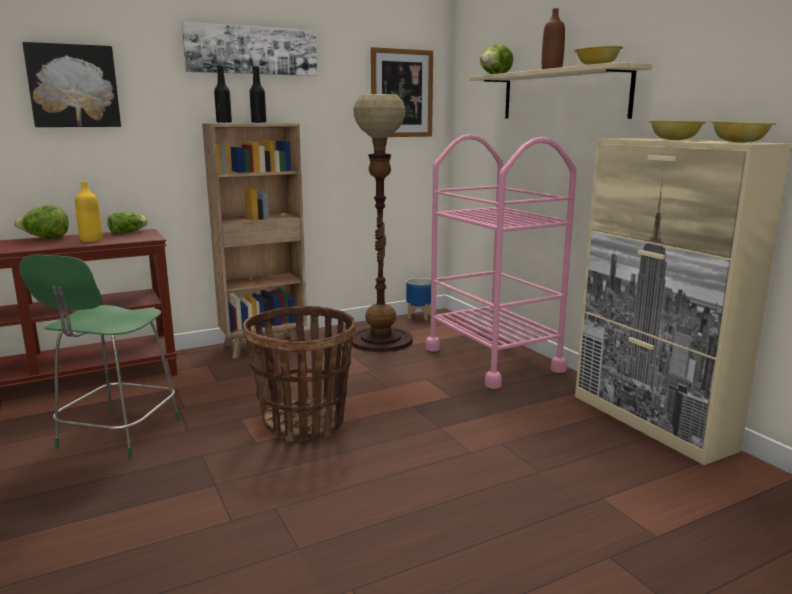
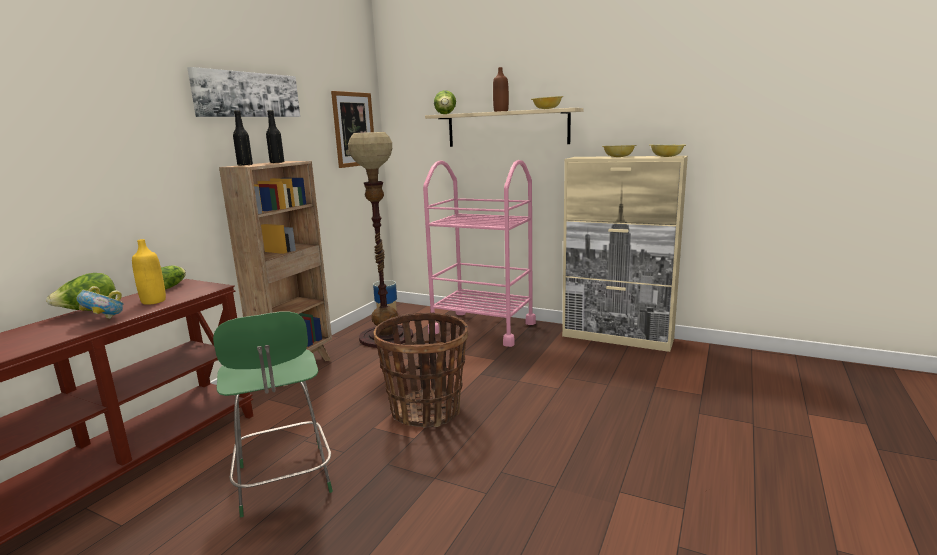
camera: 35 degrees left, 0 degrees up
(35, 246) = (105, 320): none -> bowl
(73, 86) = (89, 136): picture -> none

